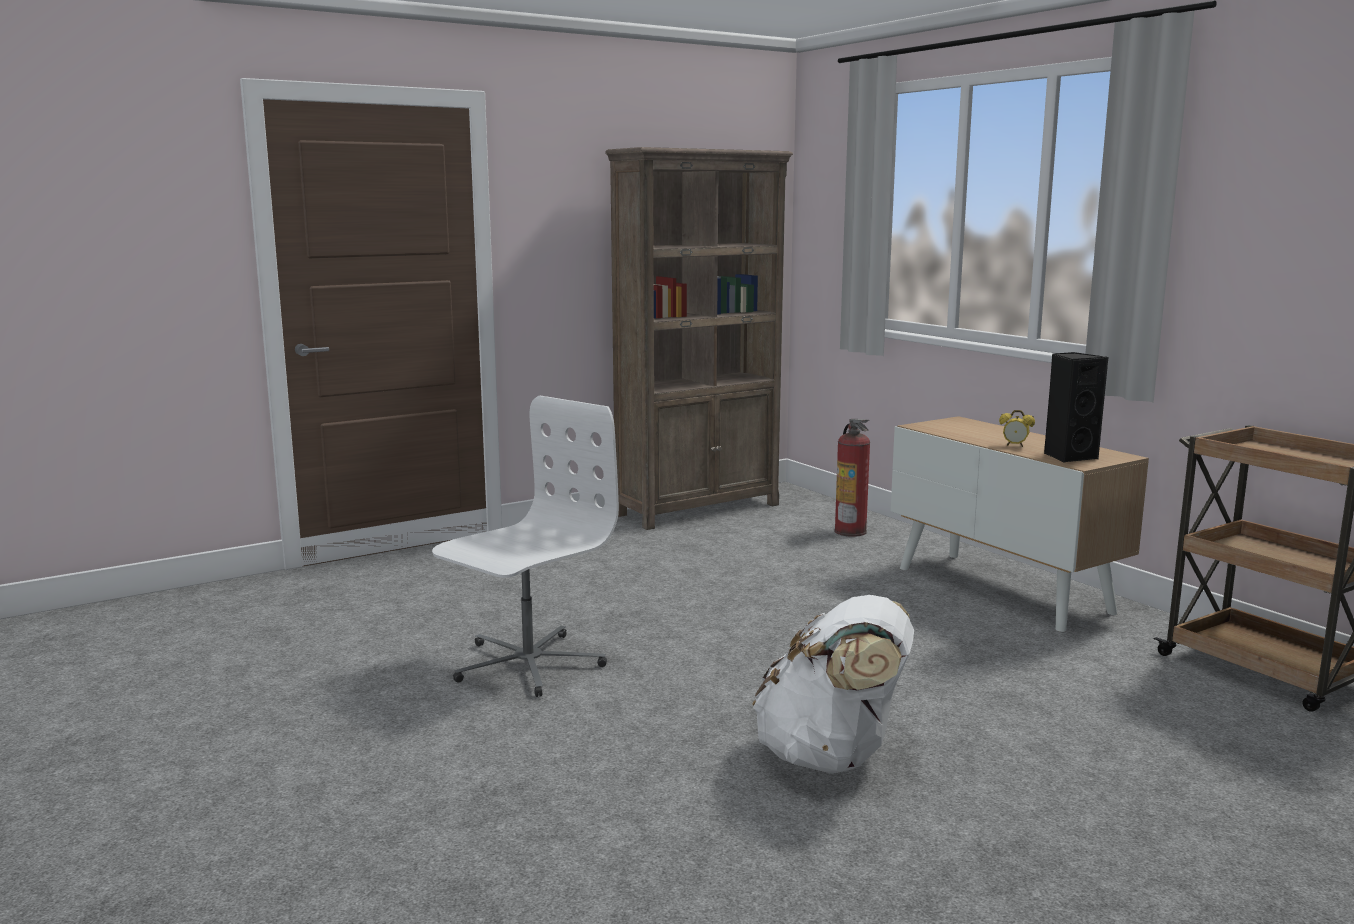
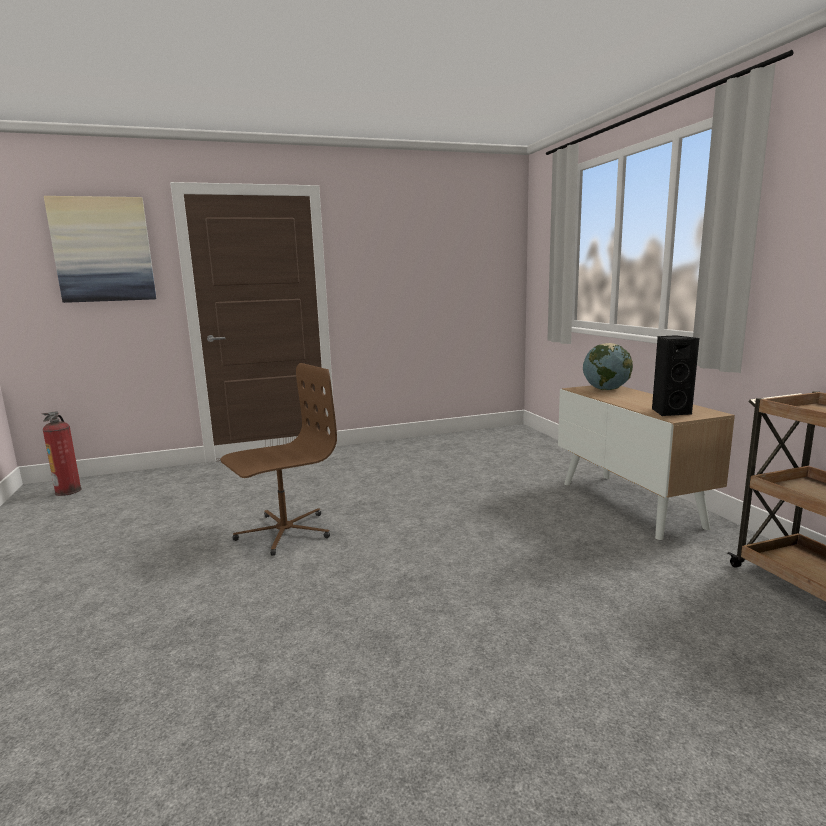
camera: 15 degrees right, 0 degrees up
(119, 194) = (103, 250): none -> picture
(527, 664) = (284, 532): white office chair -> brown office chair
(699, 509) = (458, 438): brown bookcase -> none
(832, 757) = (430, 625): white backpack -> none
(851, 531) = (545, 457): fire extinguisher -> fire extinguisher (68, 491)
(960, 426) = (606, 389): none -> globe
(1015, 445) = (634, 403): alarm clock -> none

